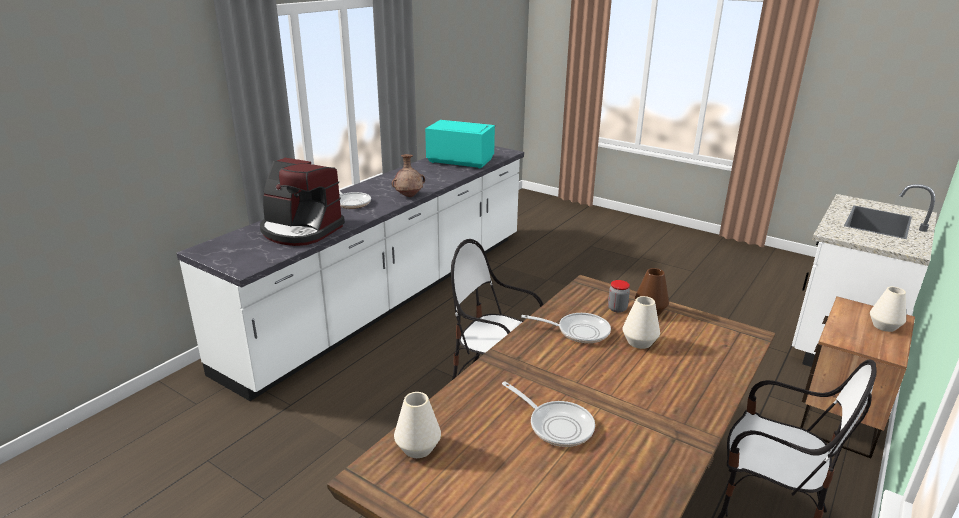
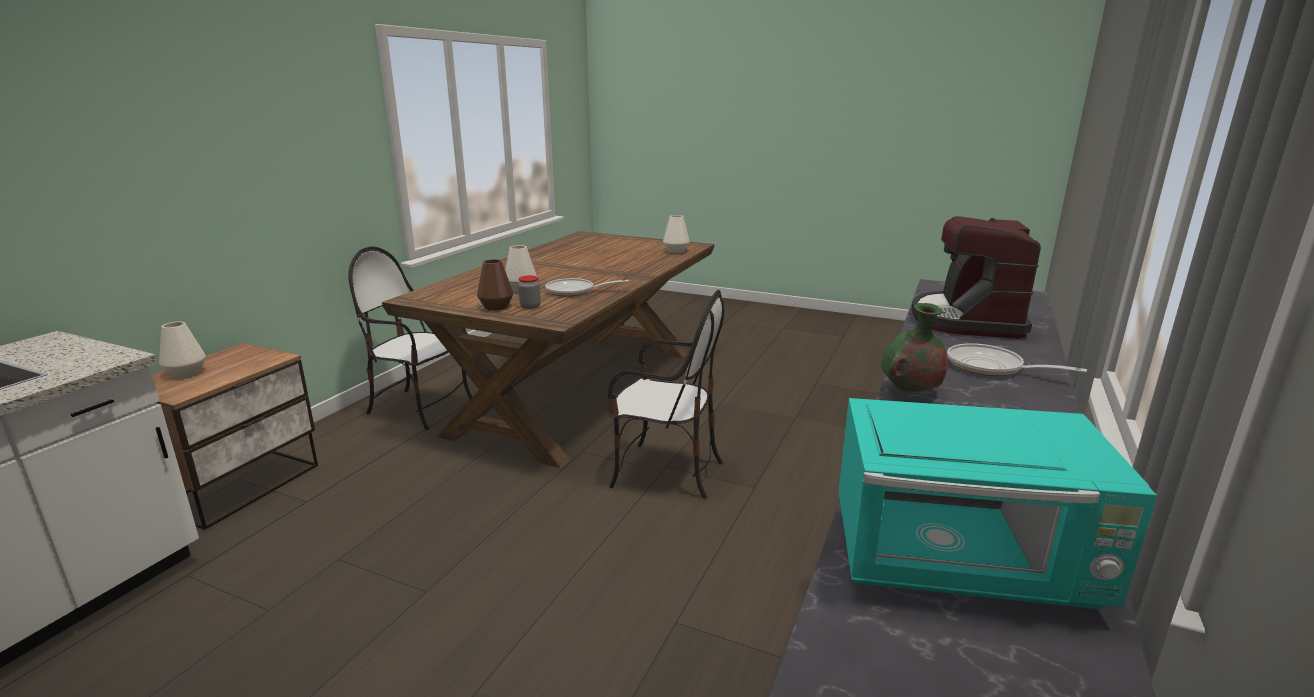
camera: 170 degrees right, 5 degrees down
(300, 230) = (967, 320): coffee machine -> coffee machine turned 90 degrees counterclockwise
(409, 196) = (909, 391): brown vase -> green vase
(556, 425) = (596, 259): frying pan -> none

